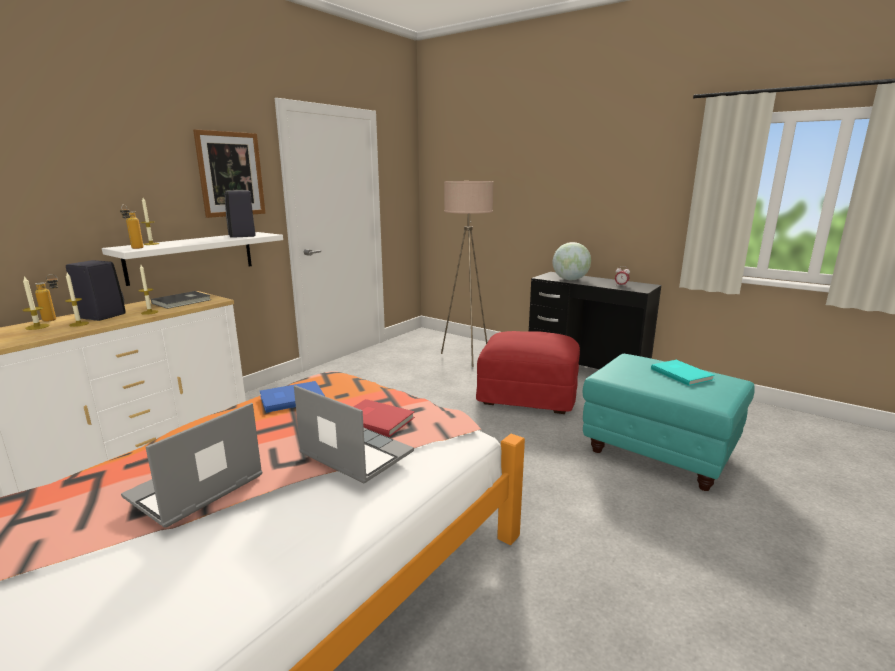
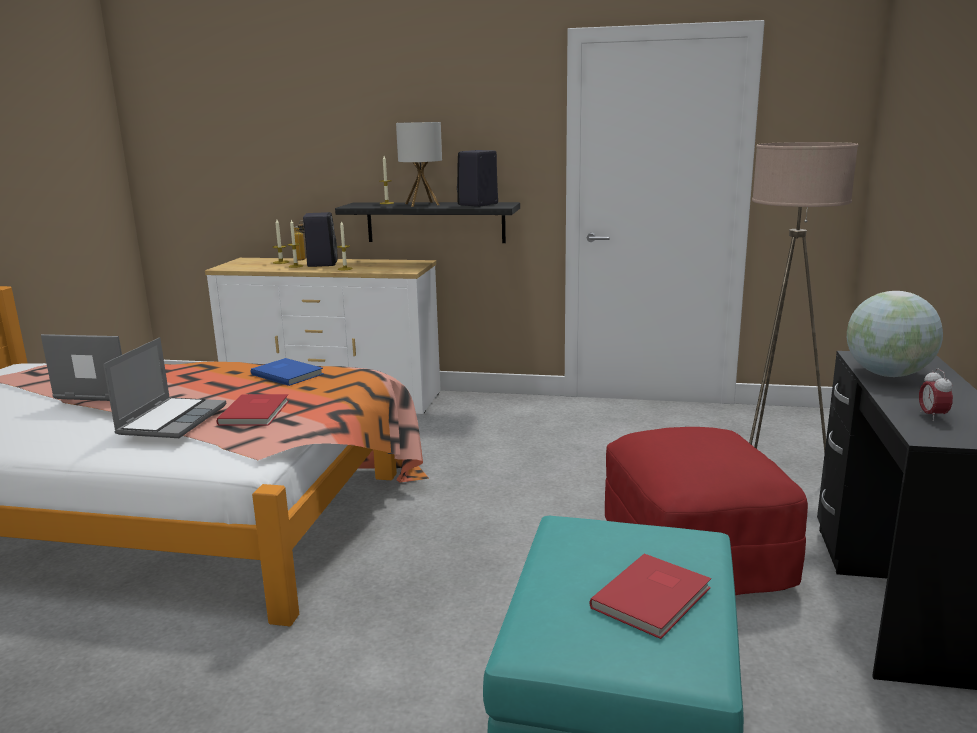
camera: 65 degrees right, 0 degrees up
(135, 248) = (355, 205): bottle -> none
(183, 301) = (390, 266): grey book -> none
(191, 257) = (435, 222): white shelf -> black shelf
(194, 241) = (421, 204): none -> table lamp
(231, 174) = (492, 130): picture -> none
(681, 373) = (654, 598): turquoise book -> red book

